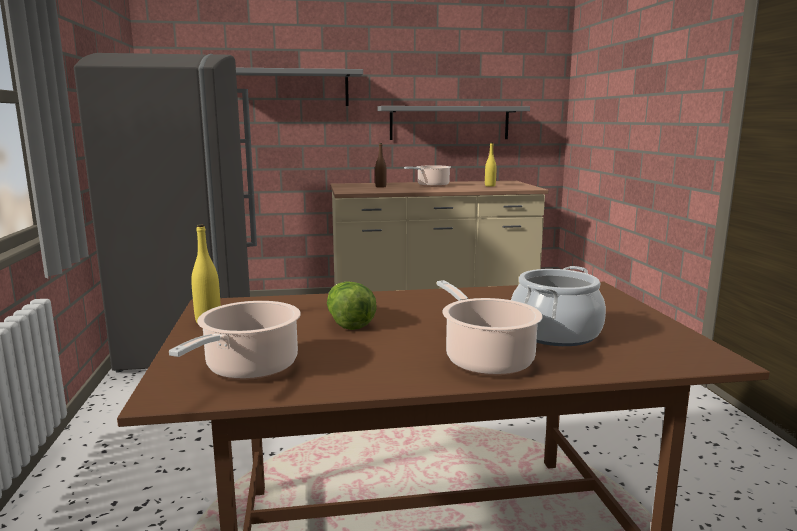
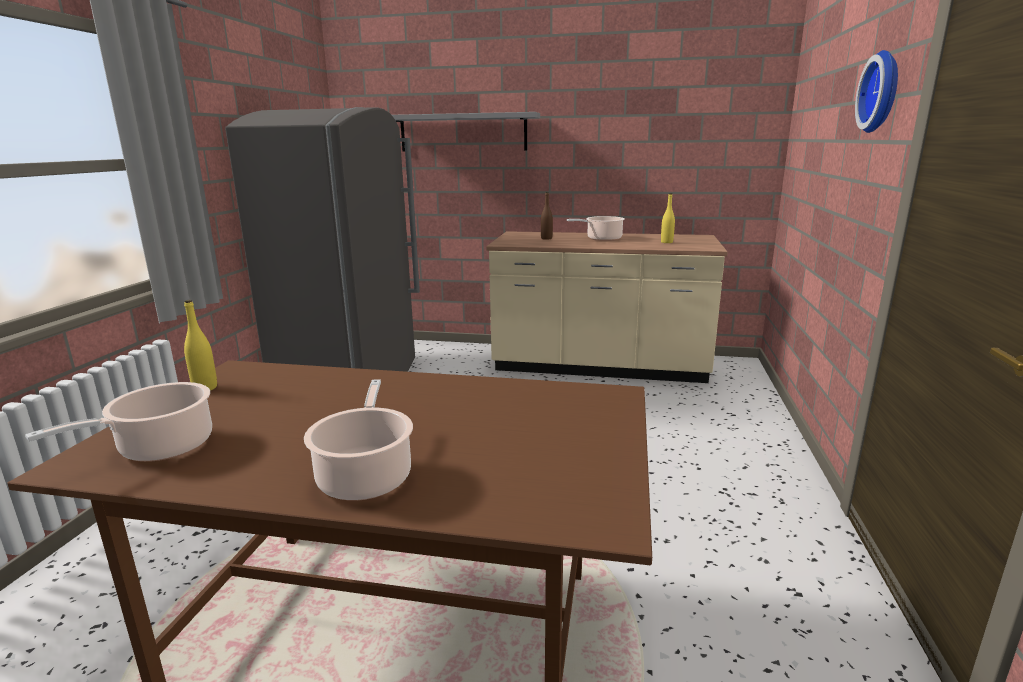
camera: 20 degrees right, 5 degrees up
(348, 322) = (312, 406): lettuce -> none
(449, 123) = (637, 168): grey shelf -> none
(554, 333) = (481, 453): cooking pot -> none
(692, 54) = (883, 92): none -> wall clock

